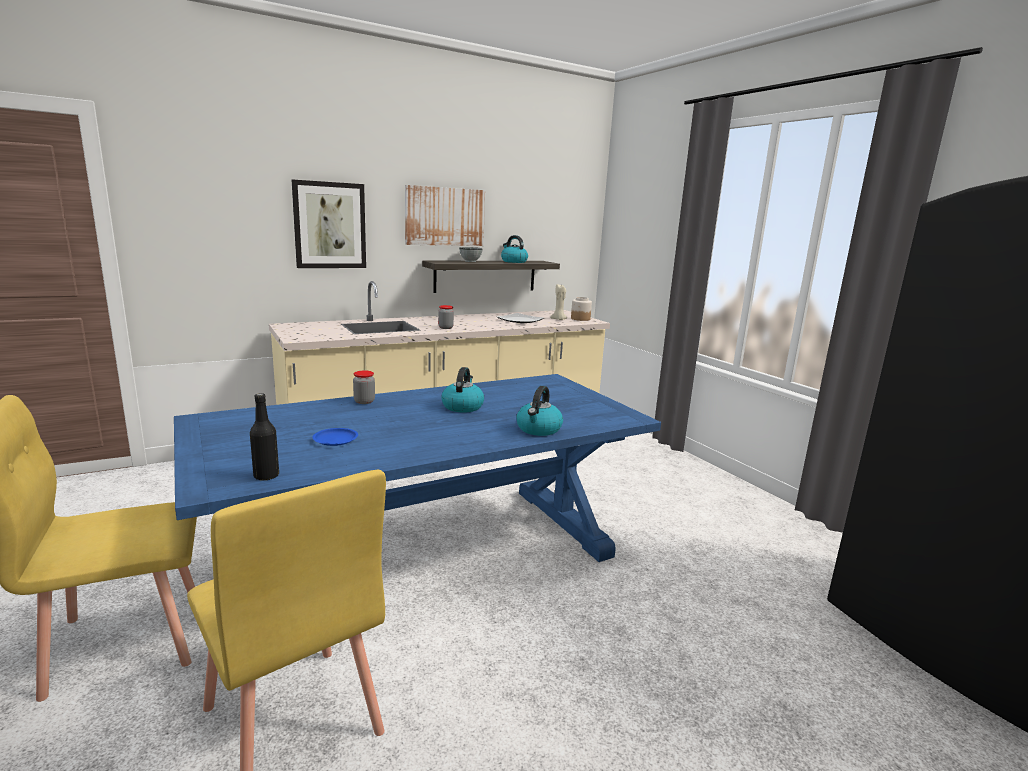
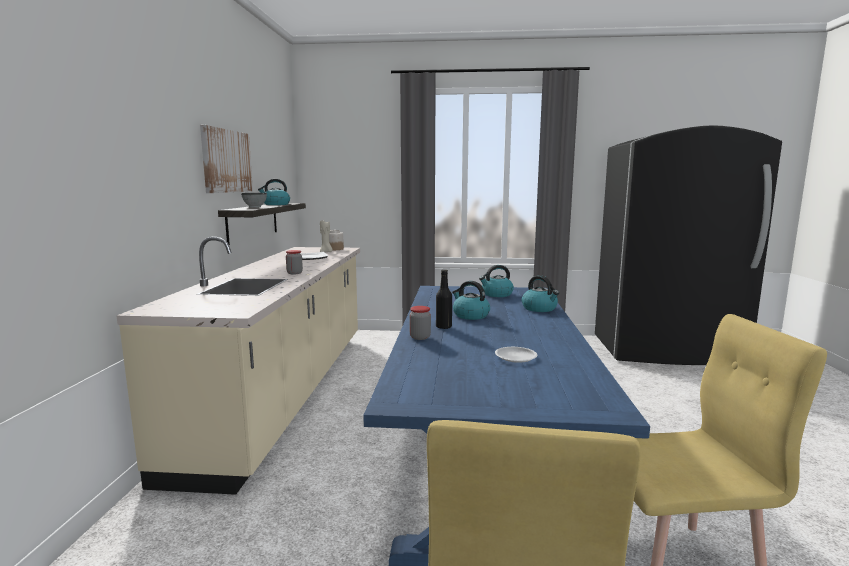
camera: 55 degrees left, 5 degrees down
(266, 476) = (590, 387): black bottle -> black bottle (443, 327)
(329, 225) = (151, 172): picture -> none
(336, 439) = (516, 357): blue plate -> white plate
(573, 404) = (496, 294): none -> kettle

